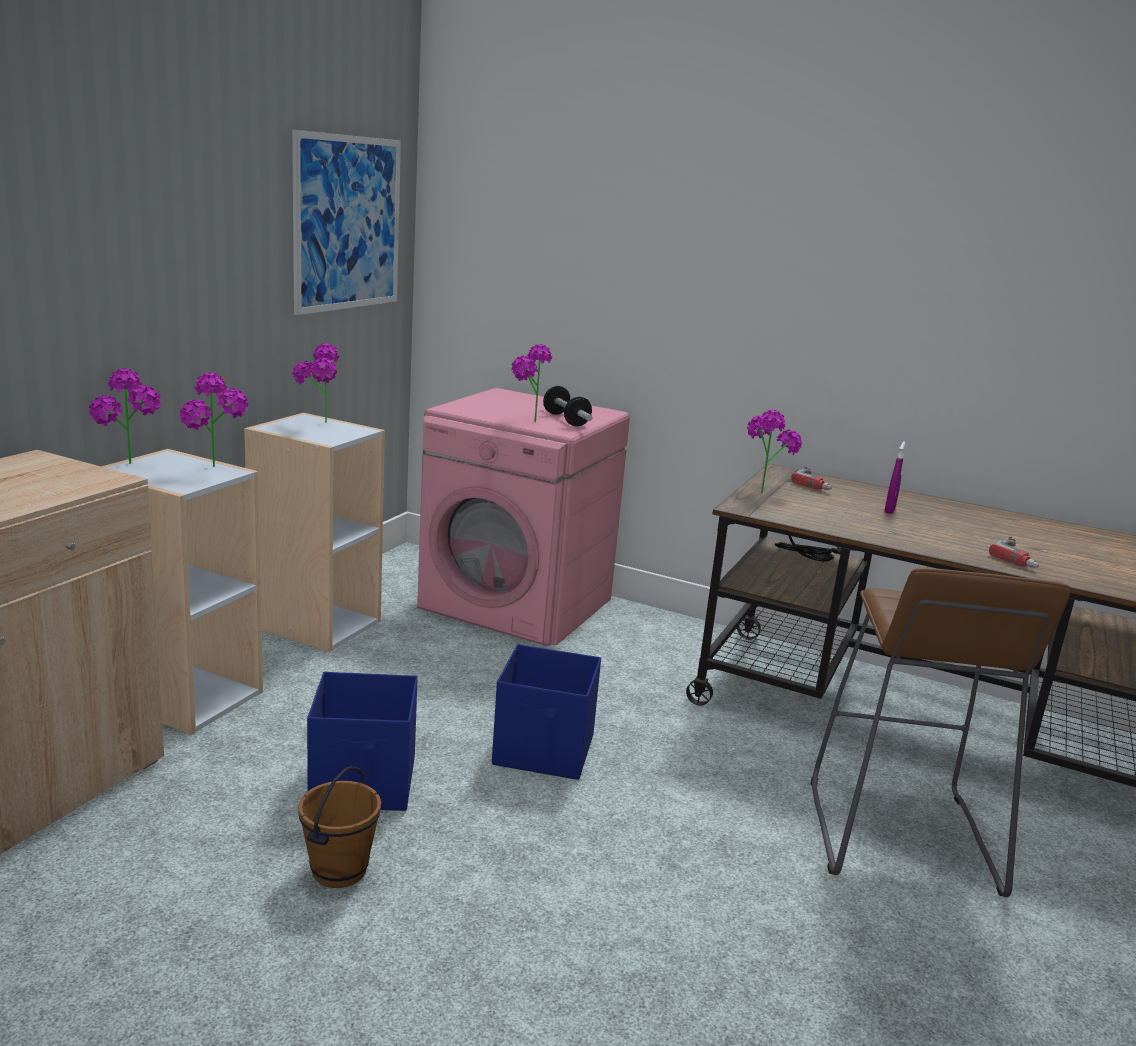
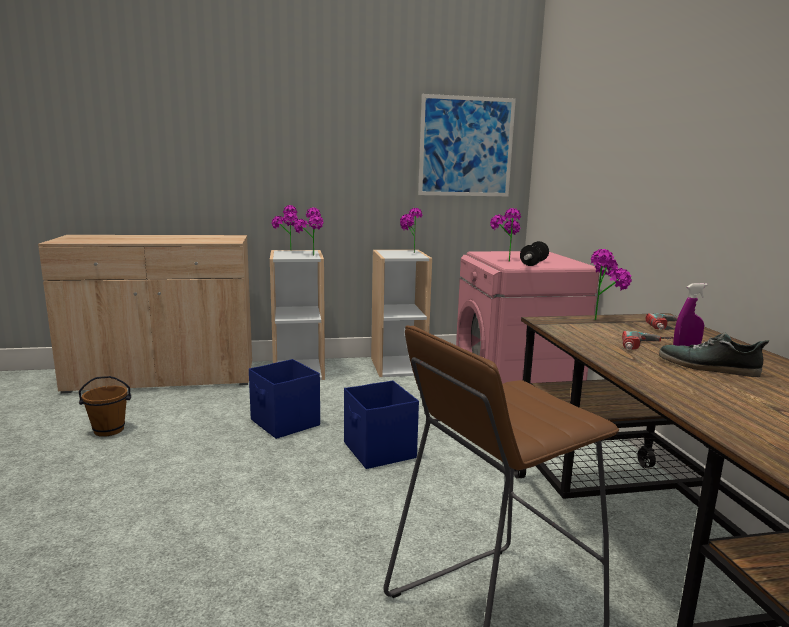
camera: 55 degrees right, 5 degrees down
(340, 871) = (213, 443): brown bucket -> brown bucket (109, 430)
(935, 523) = (708, 367): none -> shoe
(1021, 557) = (726, 405): power drill -> power drill (649, 347)

